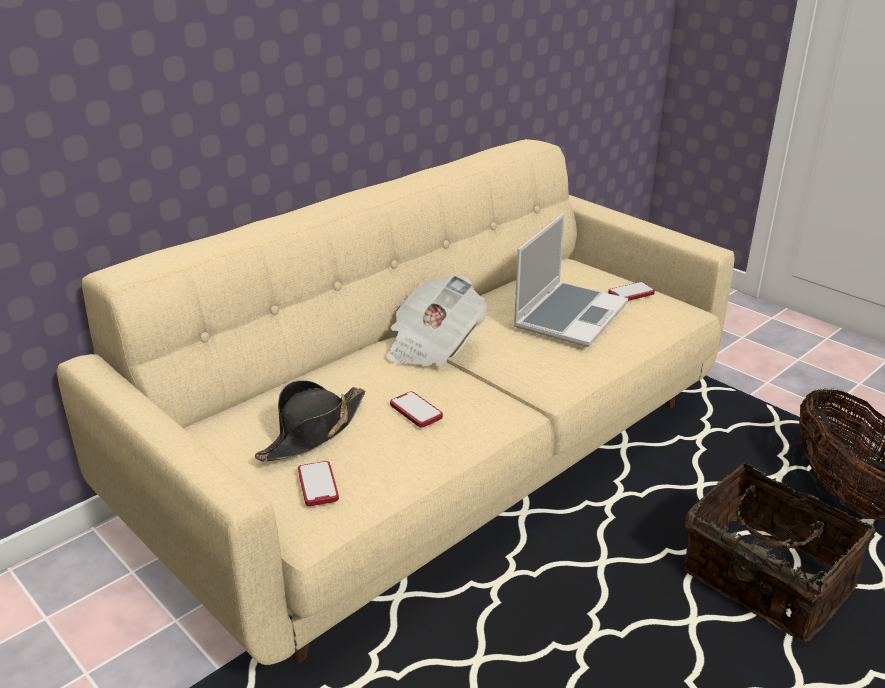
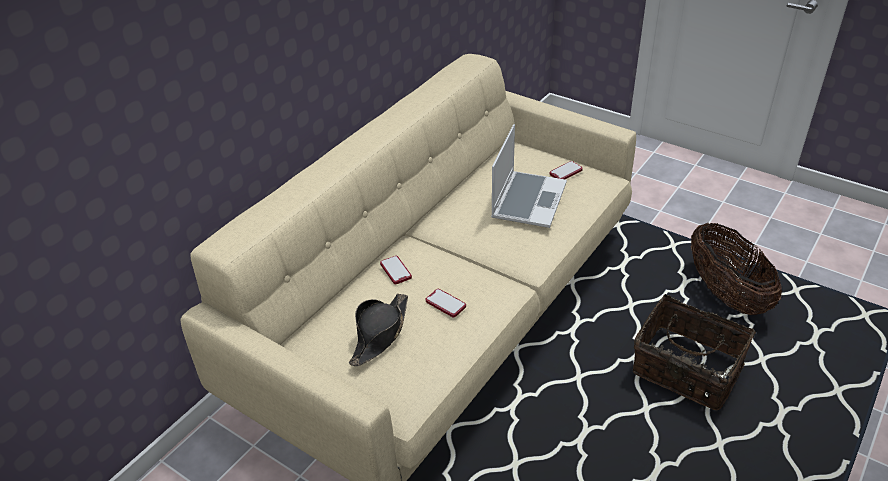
camera: 10 degrees left, 10 degrees up
(318, 485) = (399, 376): phone -> phone (395, 271)
(433, 346) = (437, 243): newspaper -> none

